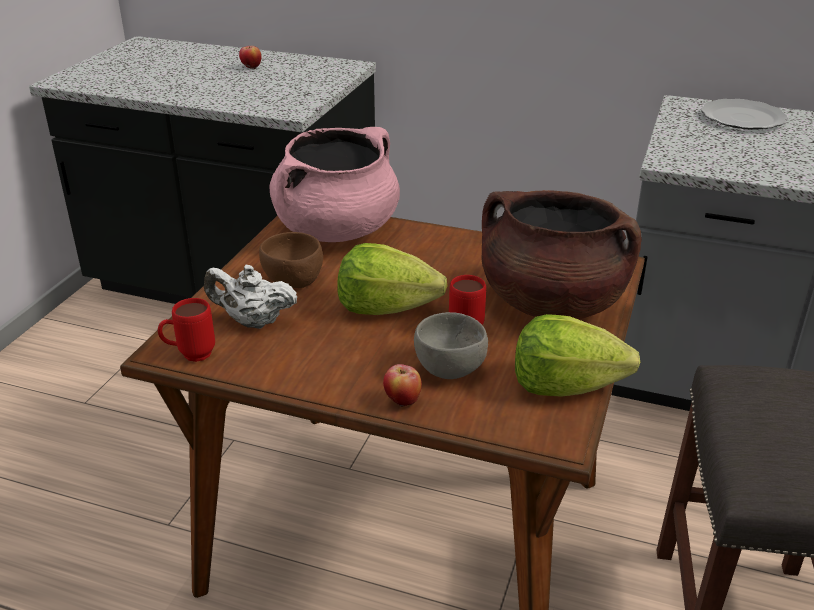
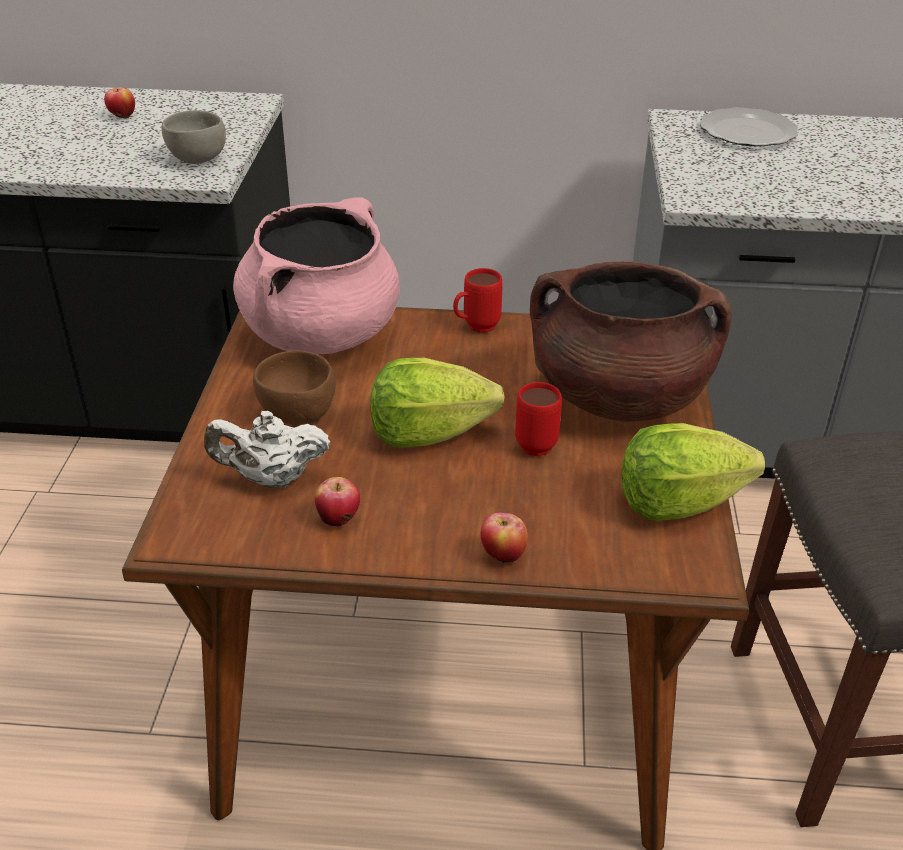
camera: 15 degrees left, 5 degrees up
(190, 355) = (211, 539): red mug -> red mug (475, 328)
(289, 356) = (339, 519): none -> apple
(451, 370) = (542, 504): grey bowl -> grey bowl (199, 159)

